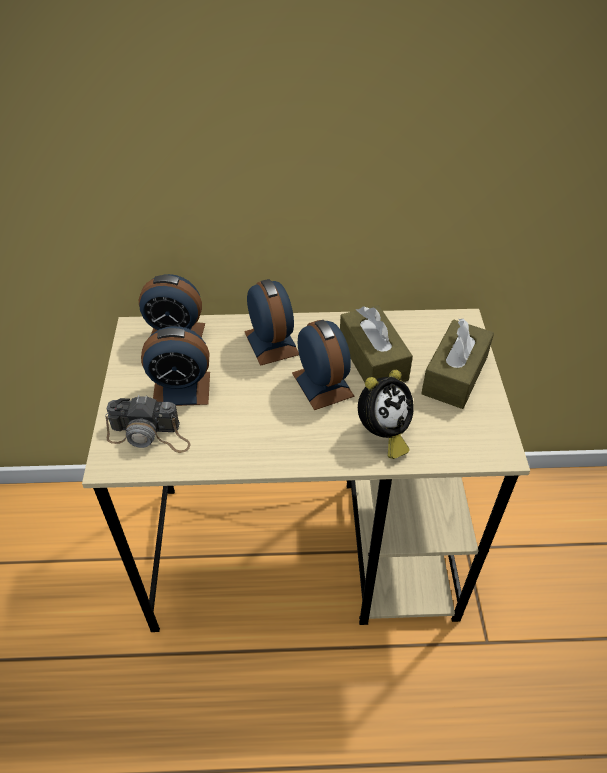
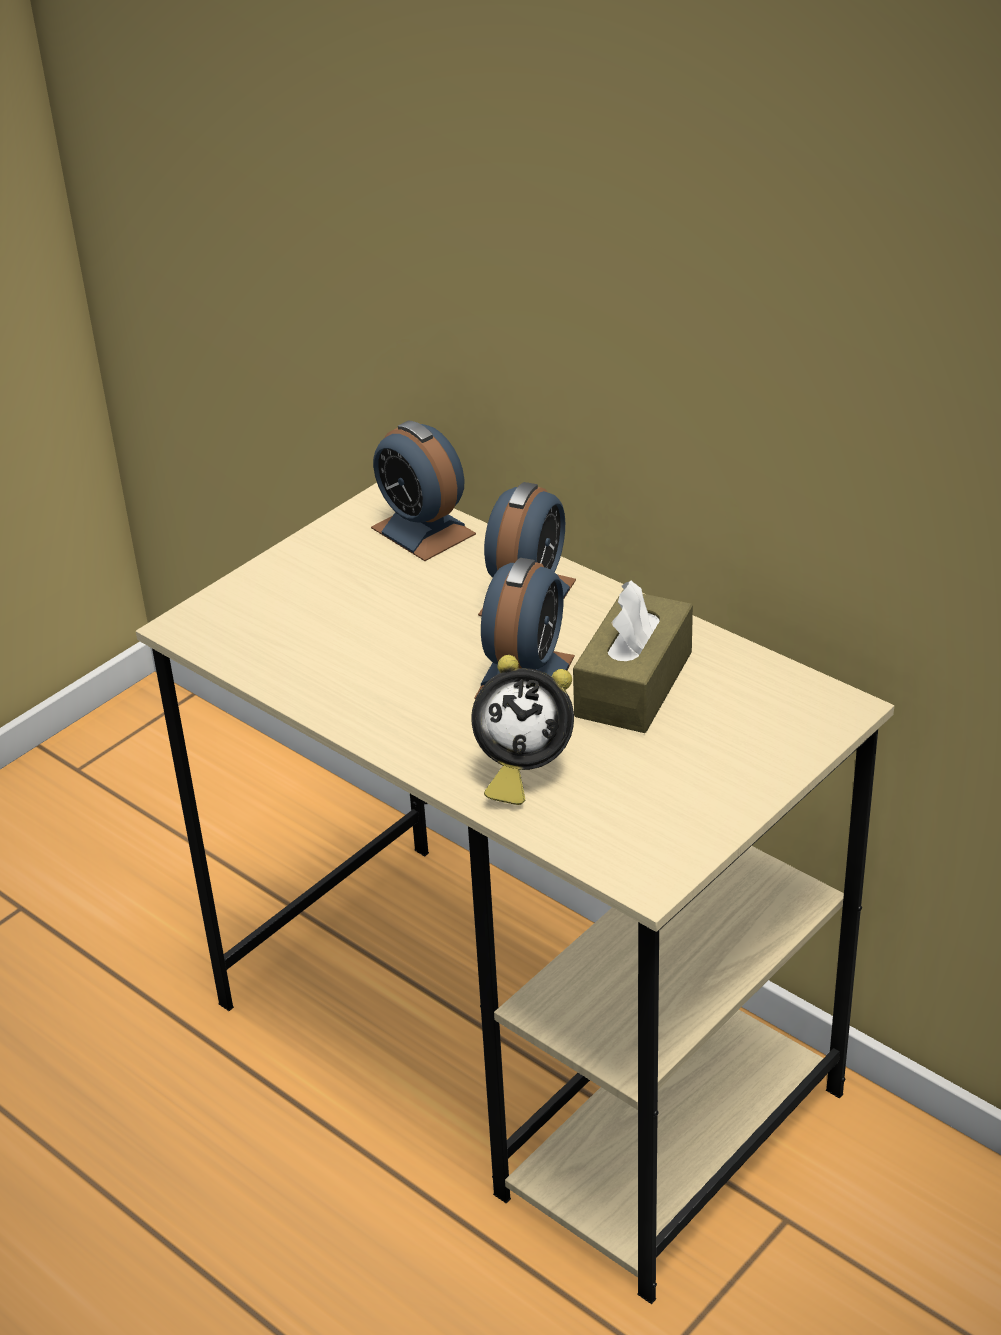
camera: 45 degrees right, 10 degrees down
(150, 435) = (257, 621): camera -> none
(181, 389) = (352, 592): alarm clock -> none
(455, 375) = (721, 763): brown tissue box -> none

